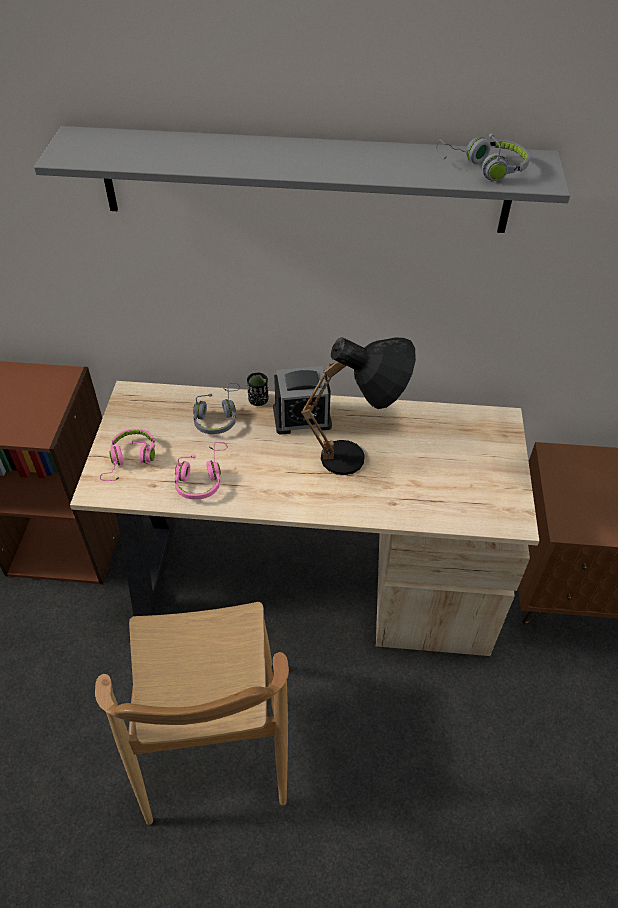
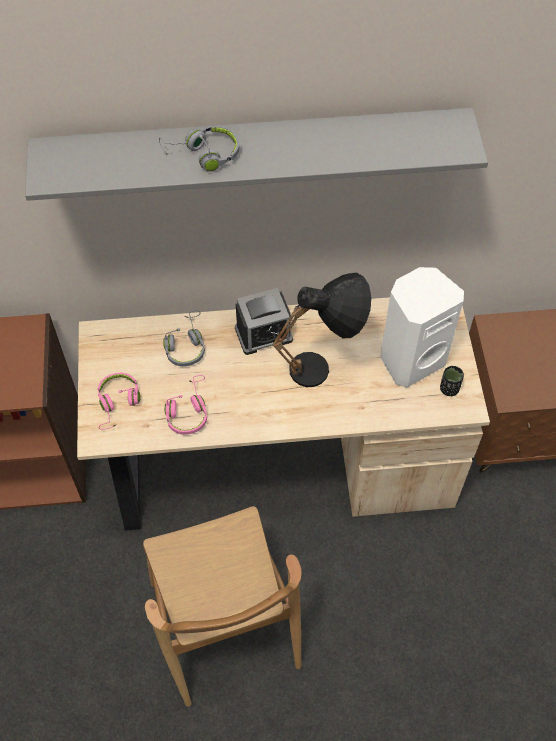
camera: 10 degrees left, 10 degrees up
(258, 400) = (219, 322): black cup -> black cup (449, 389)
(457, 464) = (410, 359): none -> white speaker
(484, 168) = (413, 140): grey headphones -> grey headphones (203, 155)

